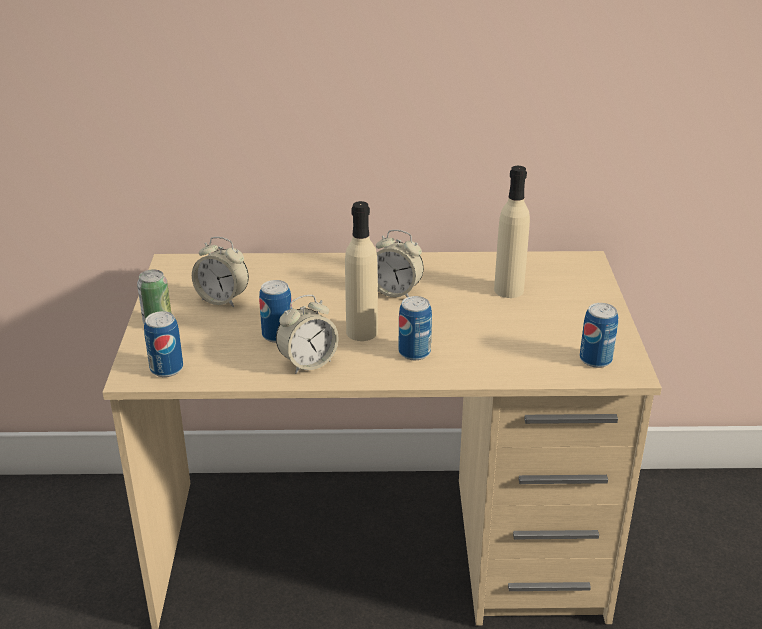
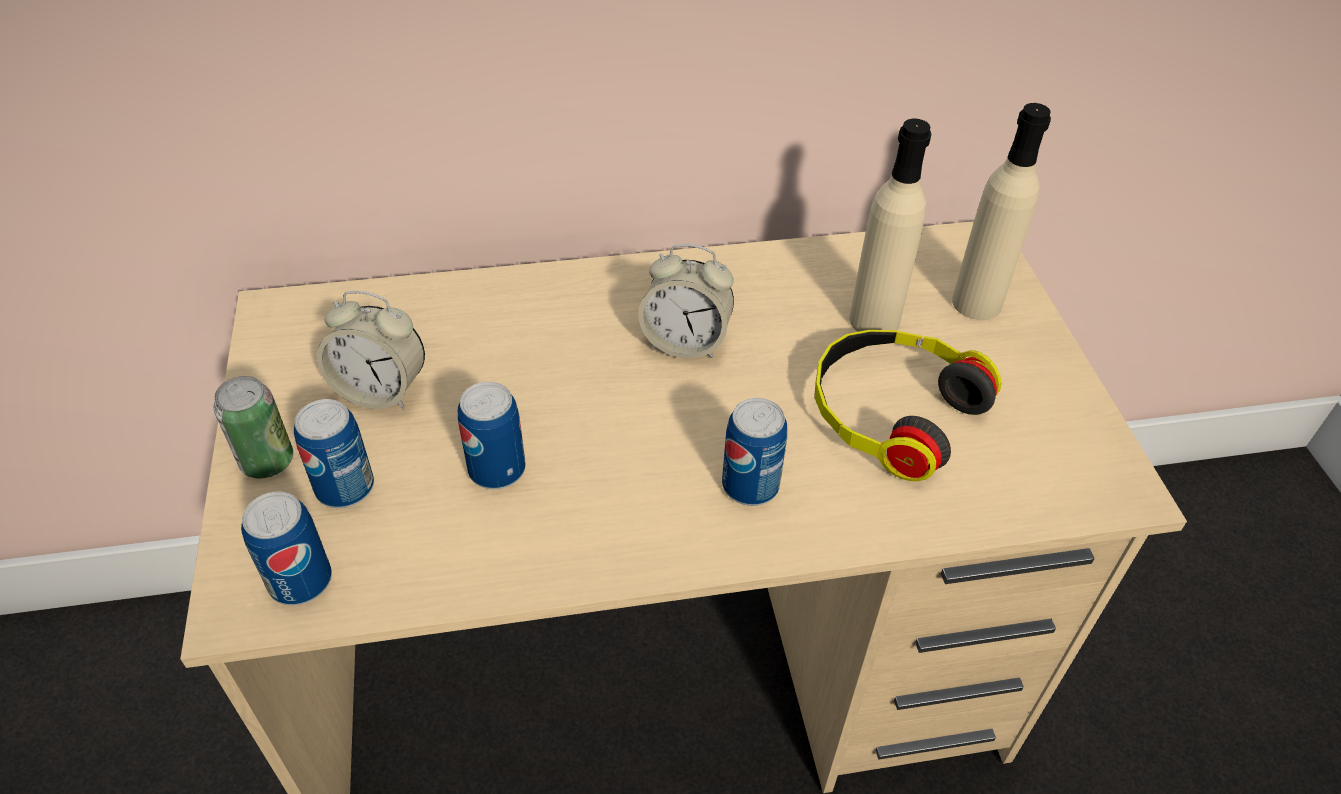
camera: 10 degrees left, 15 degrees up
(308, 363) = (565, 533): alarm clock -> none
(362, 332) = (647, 445): beige bottle -> beige bottle (976, 303)
(505, 329) = (892, 411): none -> headphones
(595, 359) = (1061, 467): can -> can (345, 488)

